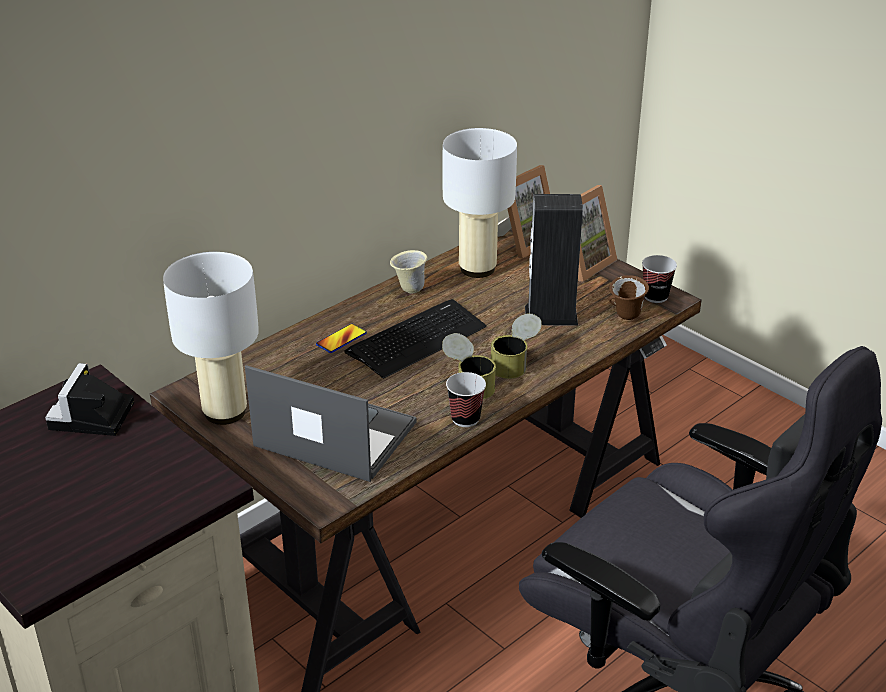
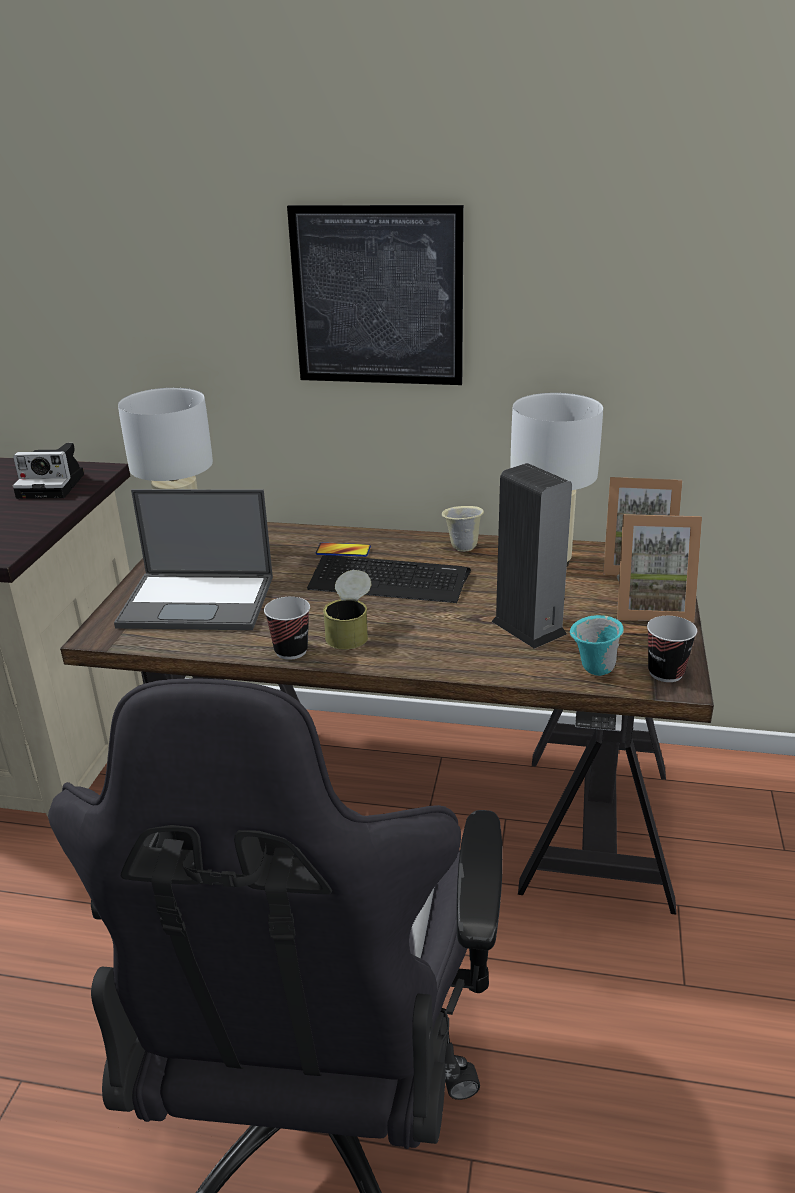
camera: 55 degrees right, 5 degrees down
(91, 418) = (54, 485): camera -> camera turned 150 degrees counterclockwise
(309, 103) = (377, 297): none -> picture
(333, 434) = (199, 601): laptop -> laptop turned 105 degrees clockwise
(515, 363) = (416, 641): can -> none
(626, 318) = (593, 670): brown mug -> turquoise mug

